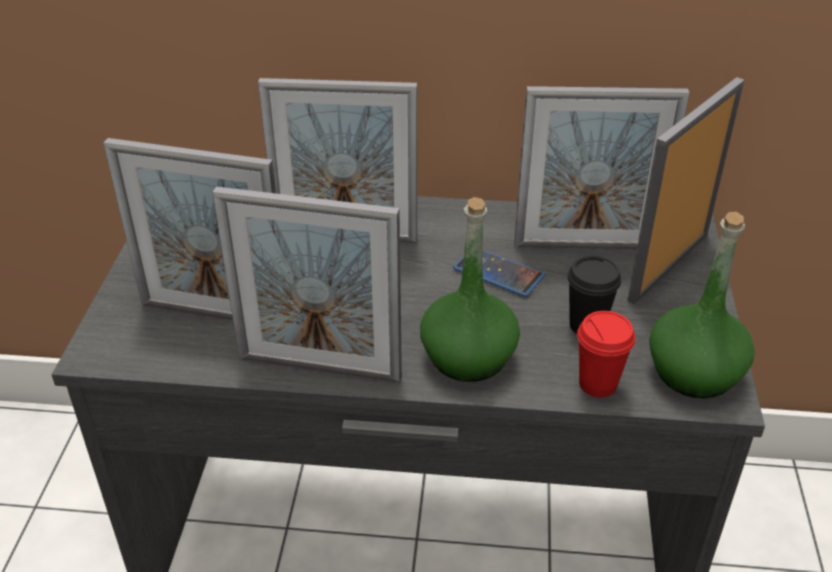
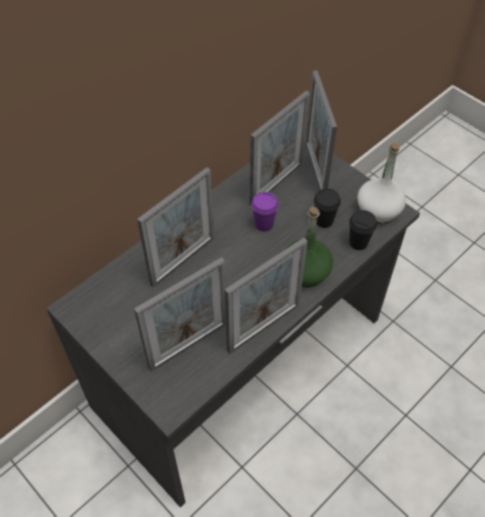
camera: 50 degrees left, 15 degrees up
(498, 272) = (264, 224): phone -> purple cup
(597, 384) = (358, 243): red cup -> black cup
(694, 373) = (378, 210): green bottle -> white bottle

